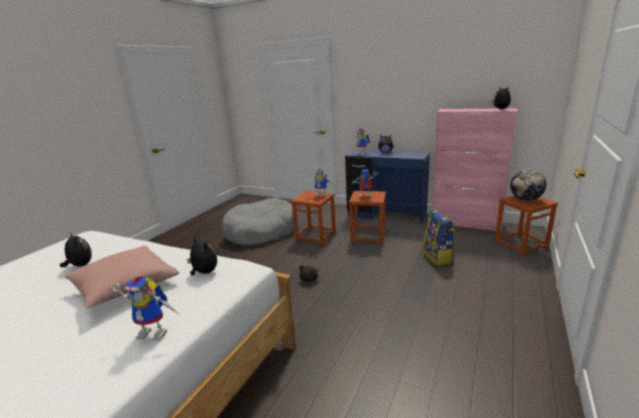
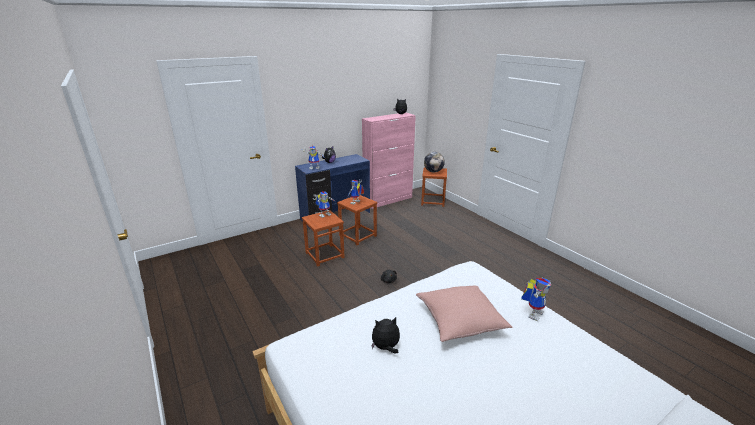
camera: 60 degrees left, 5 degrees up
(204, 273) = (466, 283): plush toy -> none
(261, 231) = (270, 277): grey dog bed -> none
(438, 257) = (417, 226): backpack -> none

